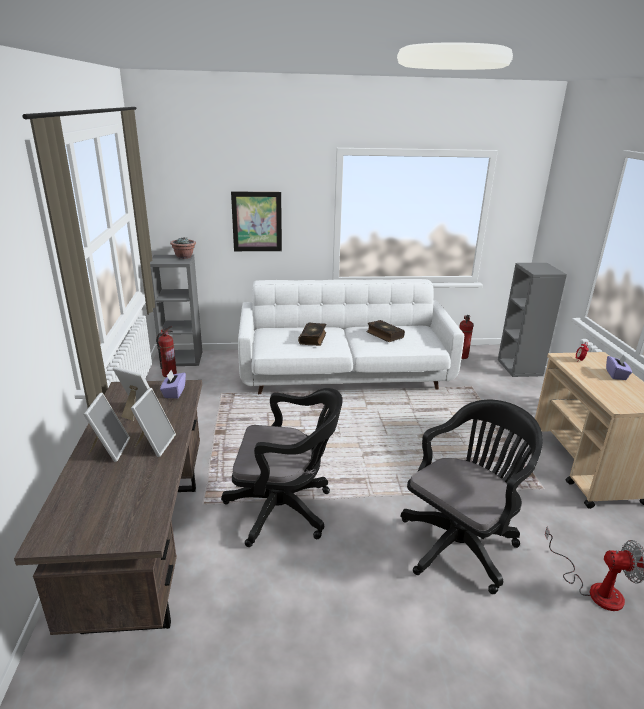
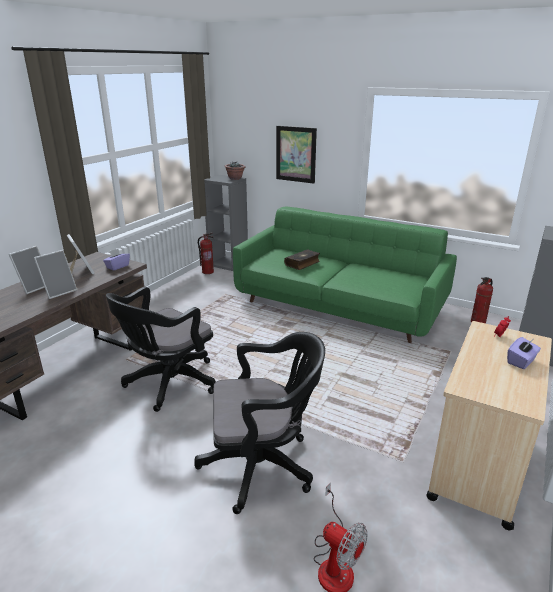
camera: 35 degrees right, 0 degrees up
(285, 510) = (168, 384): black office chair -> black office chair turned 90 degrees clockwise
(344, 374) = (338, 306): white sofa -> green sofa
(384, 335) = (369, 275): book -> none

